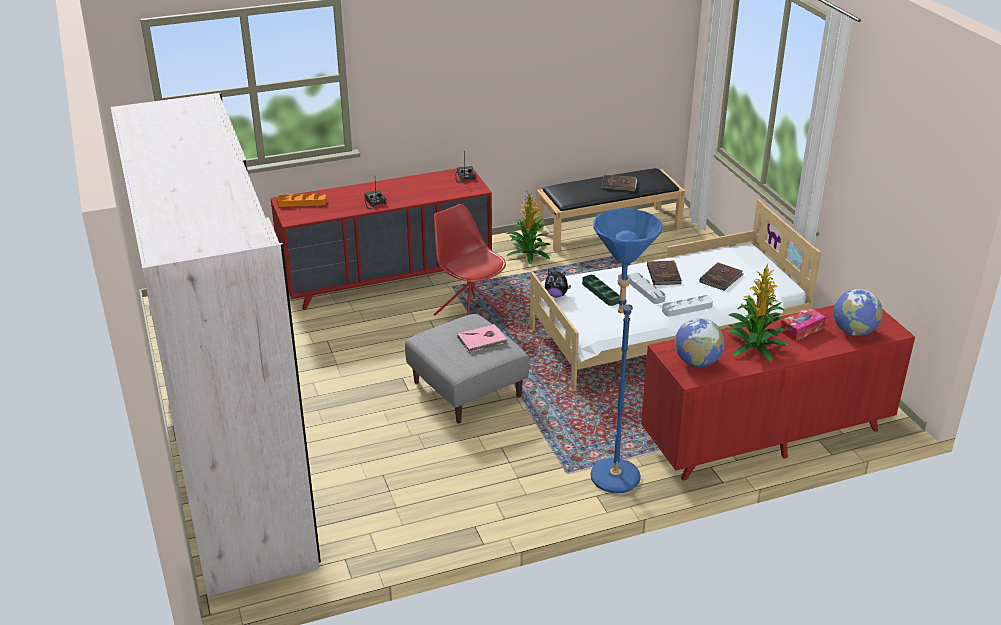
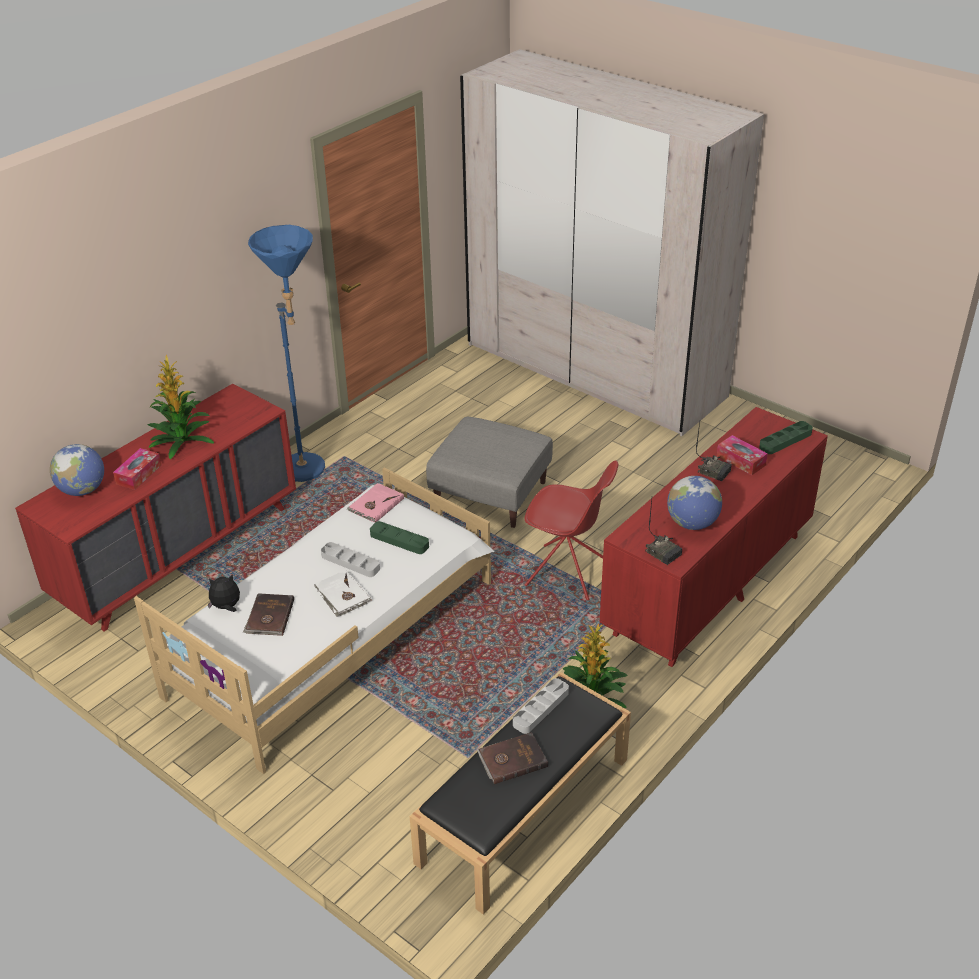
camera: 150 degrees right, 5 degrees up
(301, 203) = (785, 440): orange tray -> green tray
(349, 201) = (741, 461): none -> tissue box
(482, 341) = (477, 453): pink book -> pink book (375, 505)
(556, 295) = (446, 522): plush toy -> plush toy (226, 607)
(664, 274) = (342, 595): brown book -> white book
(687, 308) = (291, 556): grey tray -> grey tray (540, 708)
(697, 362) = (231, 408): globe -> globe (692, 523)

